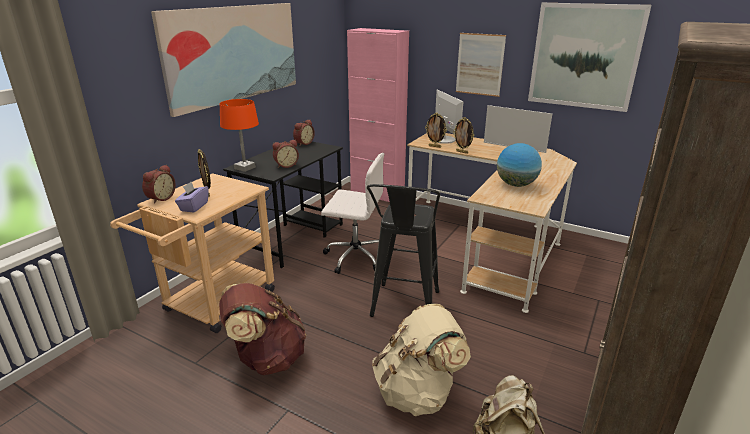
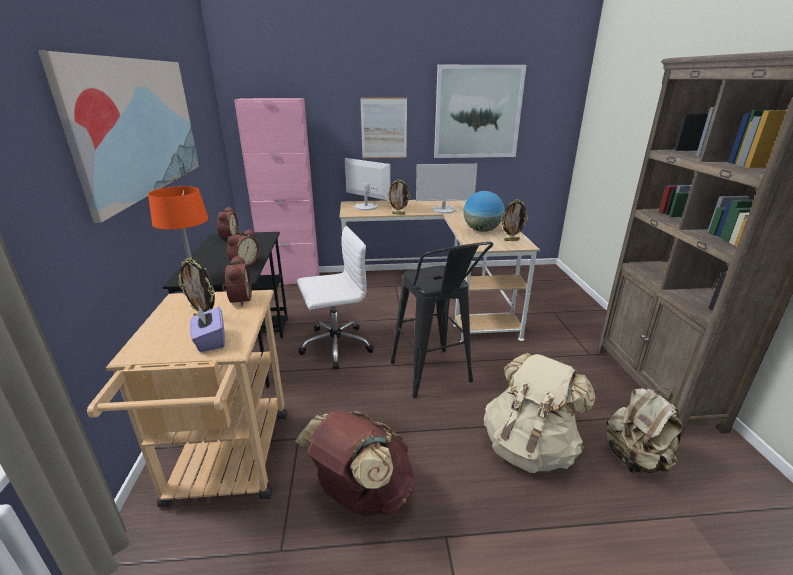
camera: 35 degrees left, 0 degrees up
(160, 198) = (137, 346): alarm clock -> alarm clock (239, 300)
(435, 146) = (368, 214): picture frame -> picture frame (511, 240)

